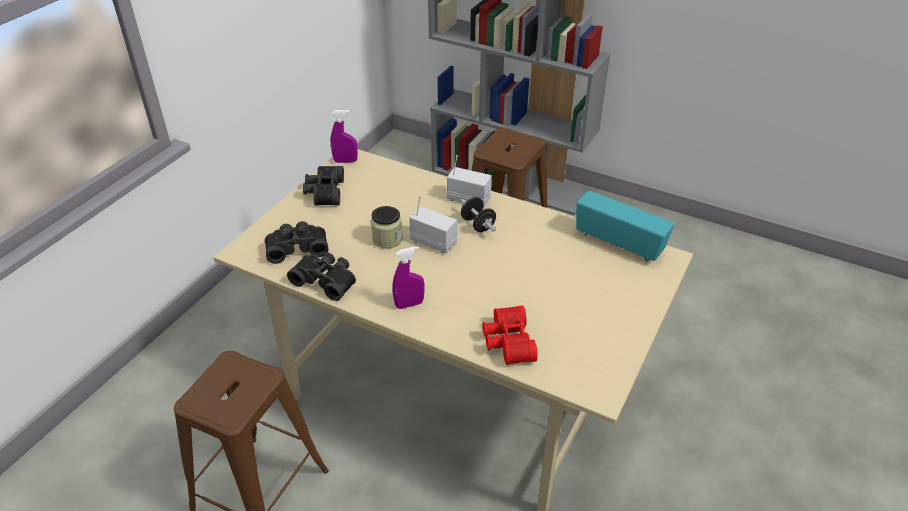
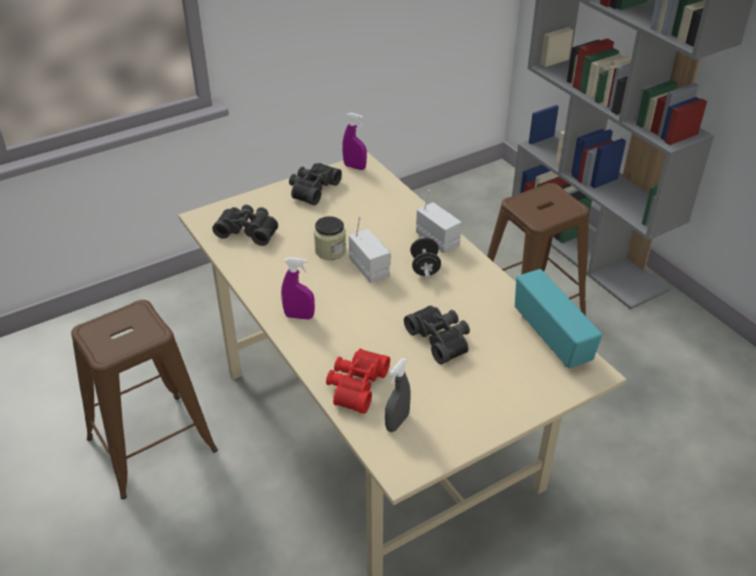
camera: 30 degrees right, 0 degrees up
(326, 280) = (248, 268): black binoculars -> black binoculars (441, 339)
(565, 357) = (397, 422): none -> grey spray bottle

